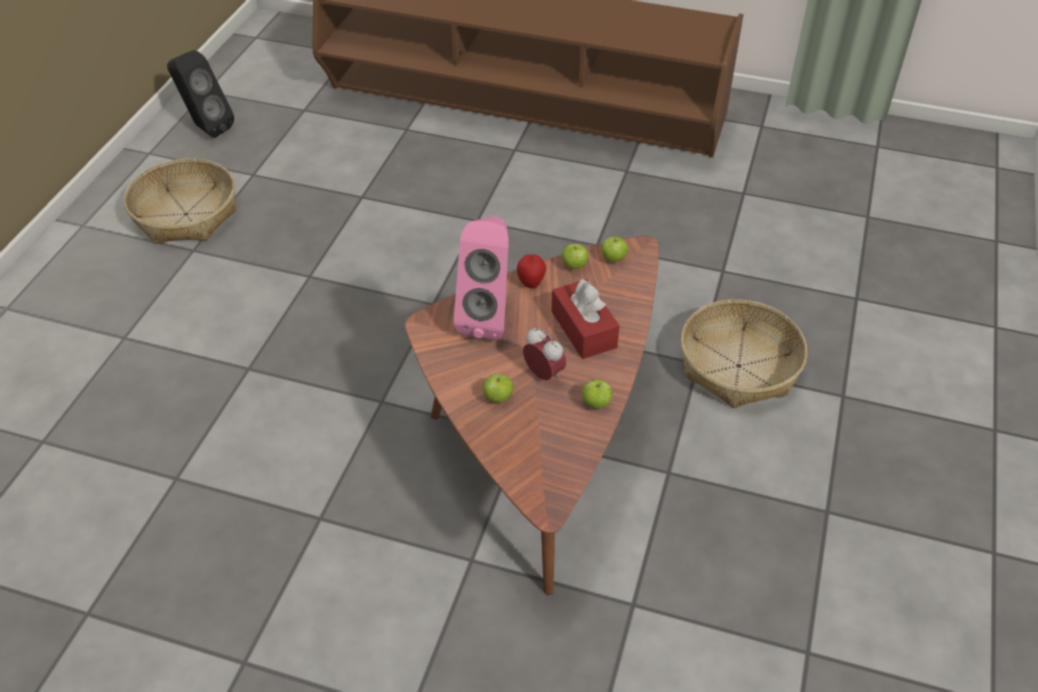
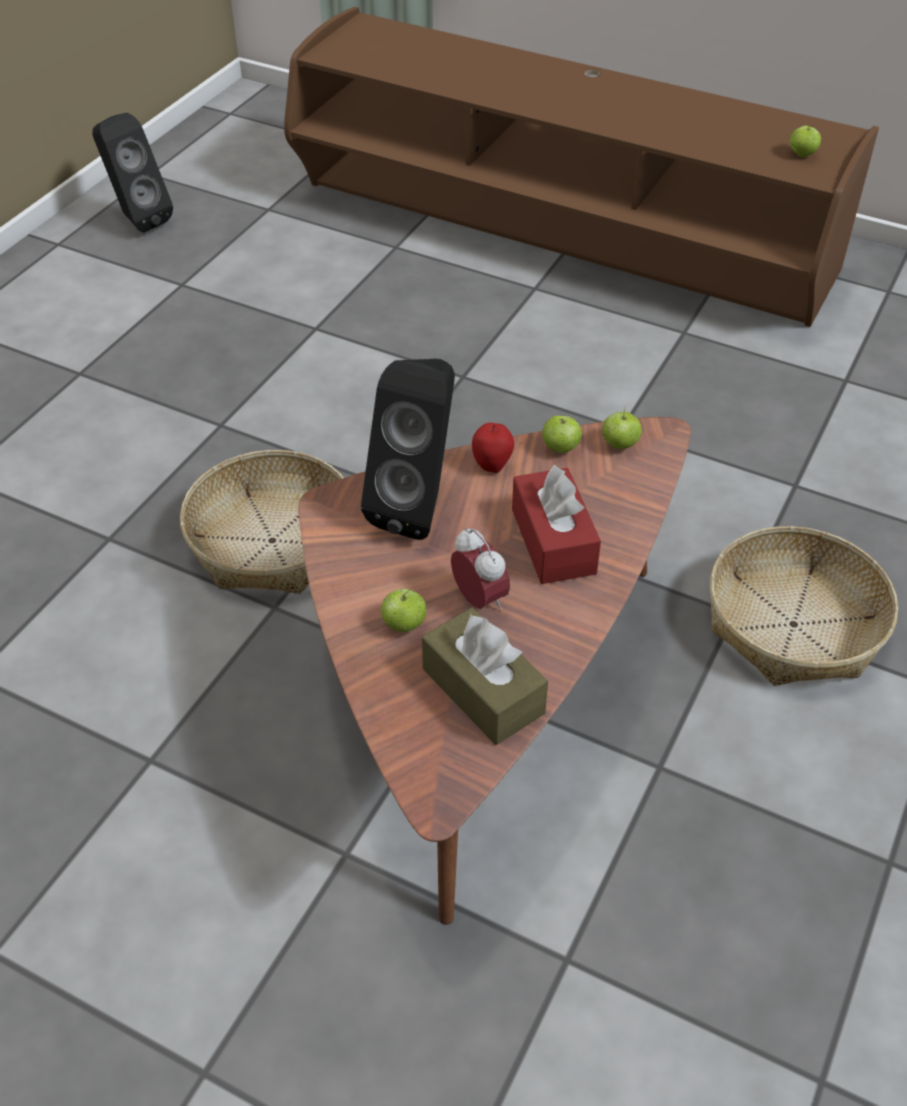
camera: 10 degrees right, 0 degrees up
(186, 214) = (83, 325): basket -> basket (272, 540)
(488, 317) = (418, 506): pink speaker -> black speaker
(560, 433) = (483, 691): none -> brown tissue box
(596, 403) = (546, 653): apple -> apple (802, 154)

